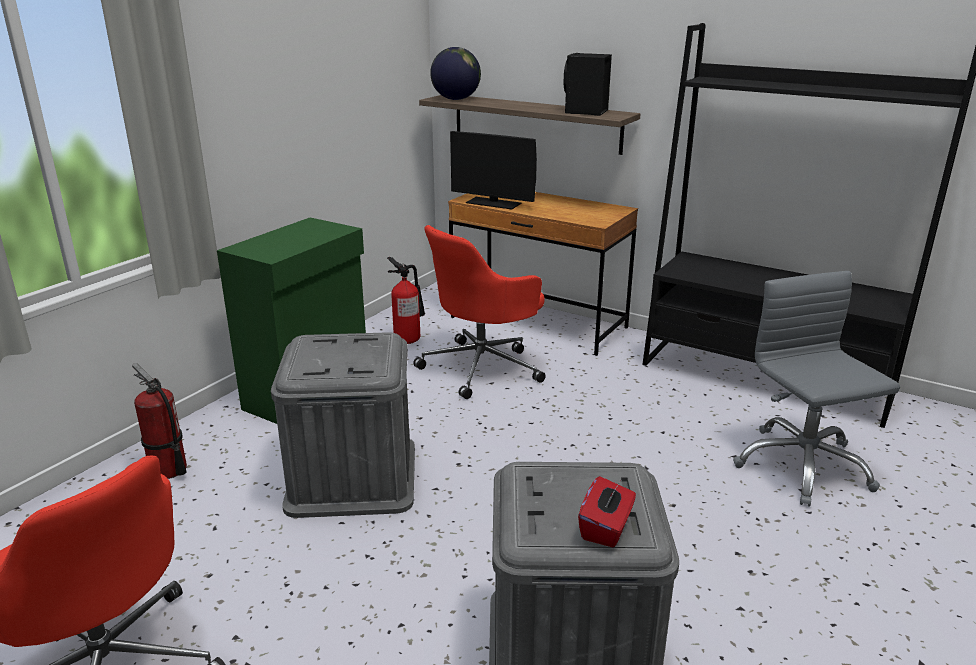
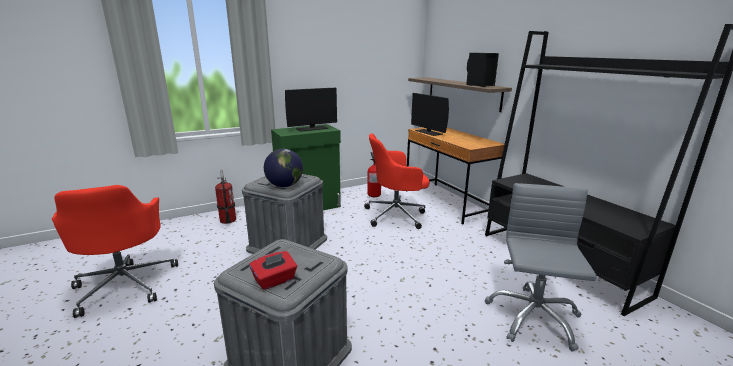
camera: 30 degrees right, 5 degrees down
(302, 234) = (312, 128): none -> monitor
(456, 99) = (425, 78): globe -> globe (285, 185)

